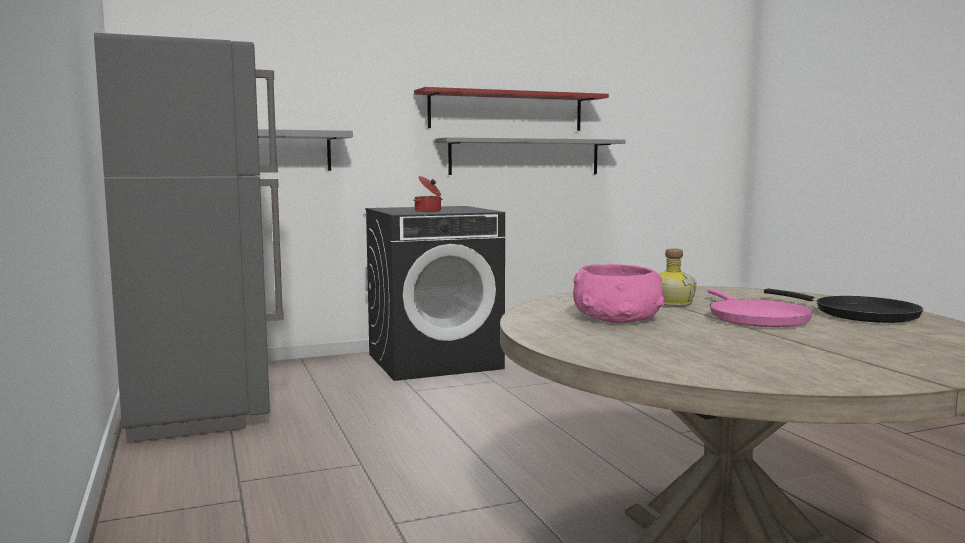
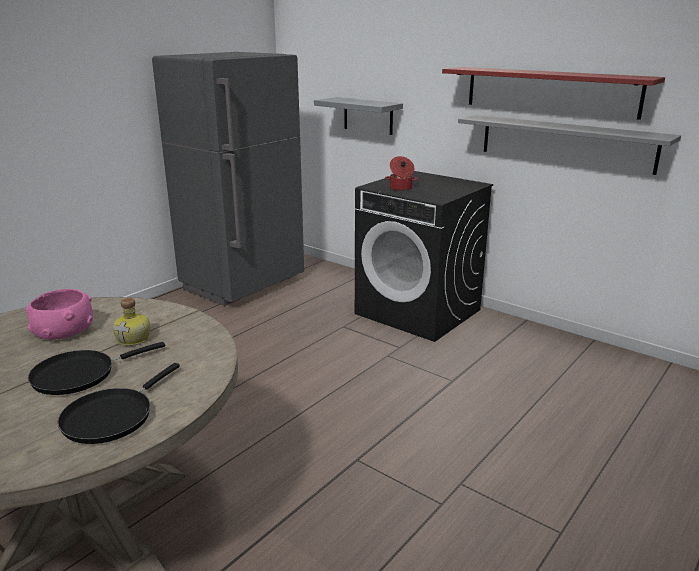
camera: 60 degrees right, 15 degrees up
(755, 317) = (79, 375): pink frying pan -> black frying pan

